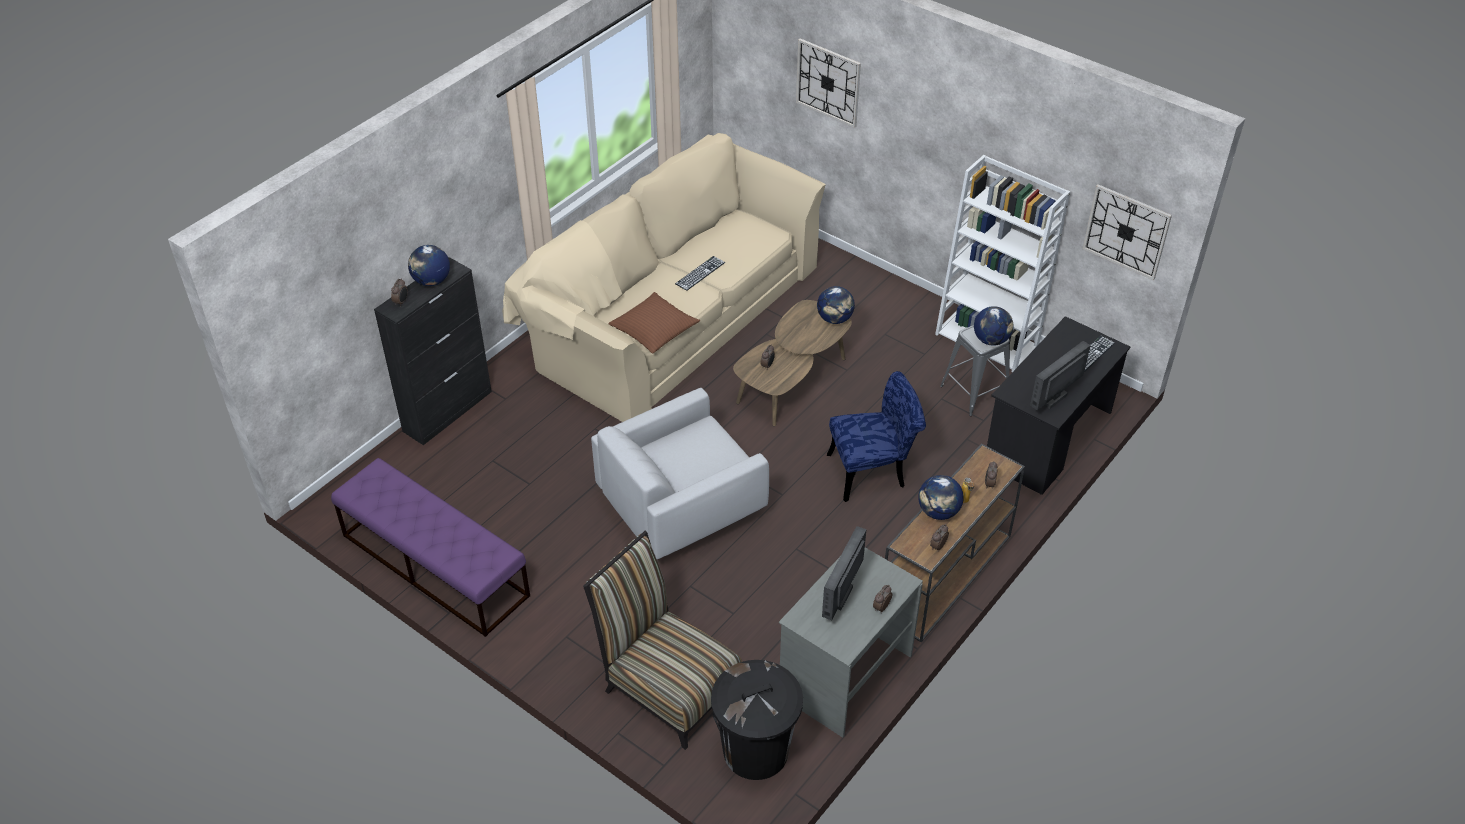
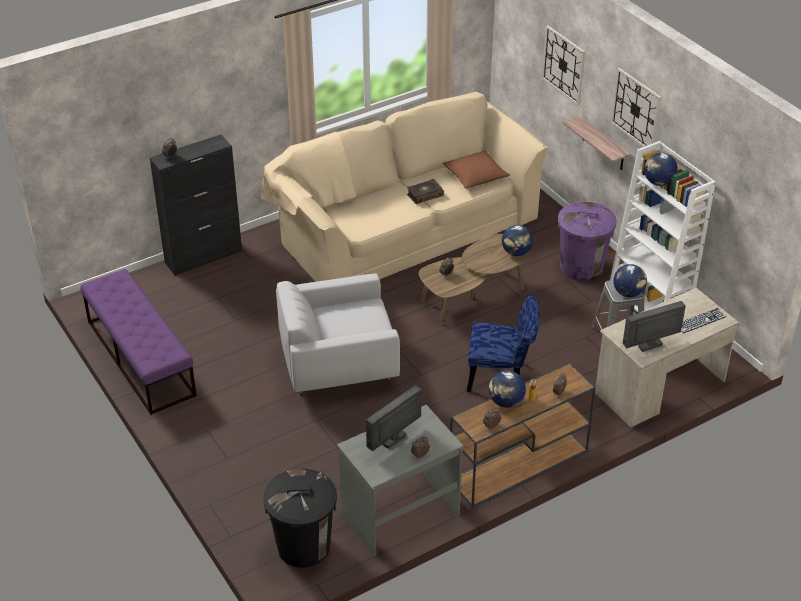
camera: 20 degrees right, 5 degrees down
(431, 281) = (199, 147): globe -> globe (658, 182)
(654, 330) = (367, 227): brown pillow -> brown pillow (475, 175)
(667, 684) = (263, 482): chair -> none
(700, 273) = (424, 195): keyboard -> book
(894, 316) = (581, 268): none -> purple trash can
(895, 168) = (603, 144): none -> shelf
(1047, 438) = (659, 387): black desk -> beige desk
(1126, 231) = (754, 223): wall clock -> wall clock (636, 109)

